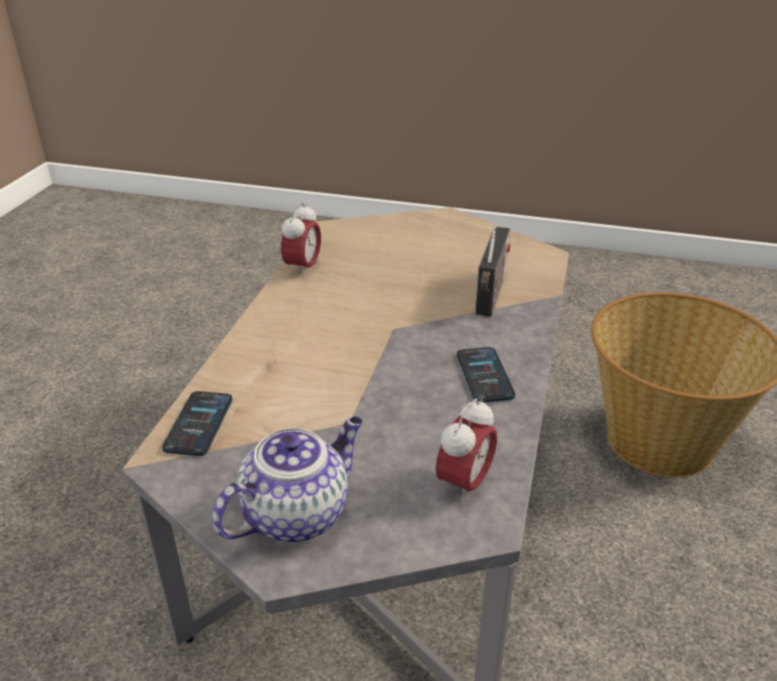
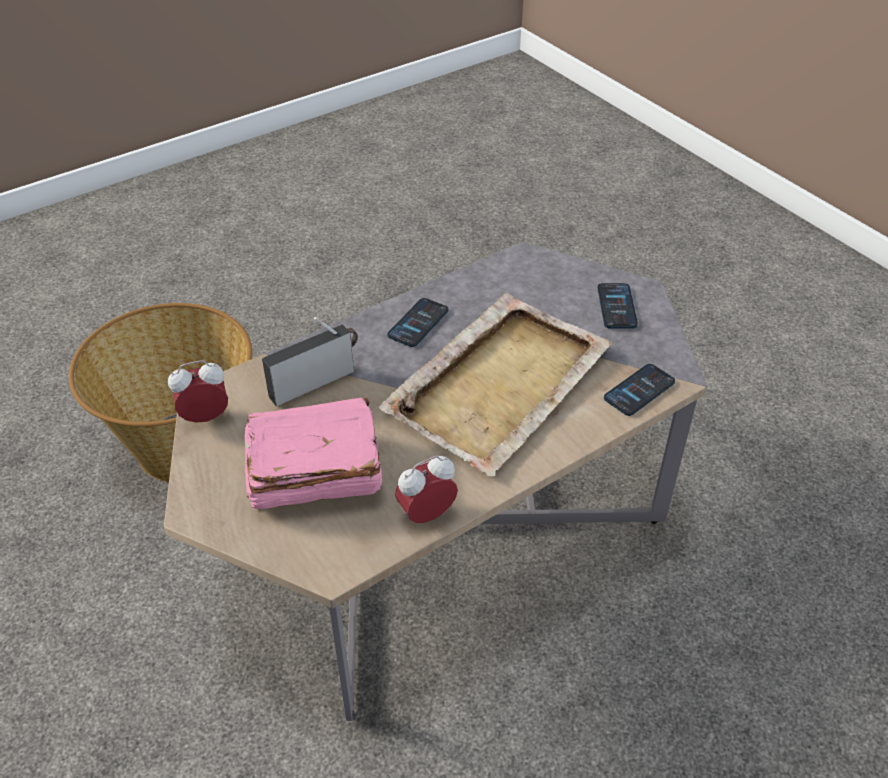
camera: 140 degrees left, 10 degrees up
(297, 513) = (616, 307): teapot -> phone
(343, 365) = (500, 383): none -> beige tray
(407, 255) = (312, 472): none -> pink book
(464, 484) = (513, 275): alarm clock -> alarm clock (205, 417)

